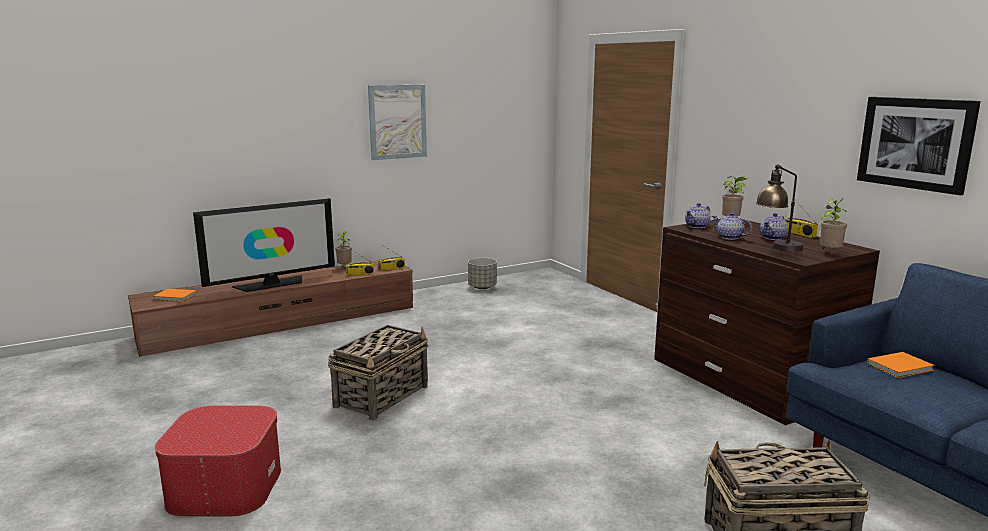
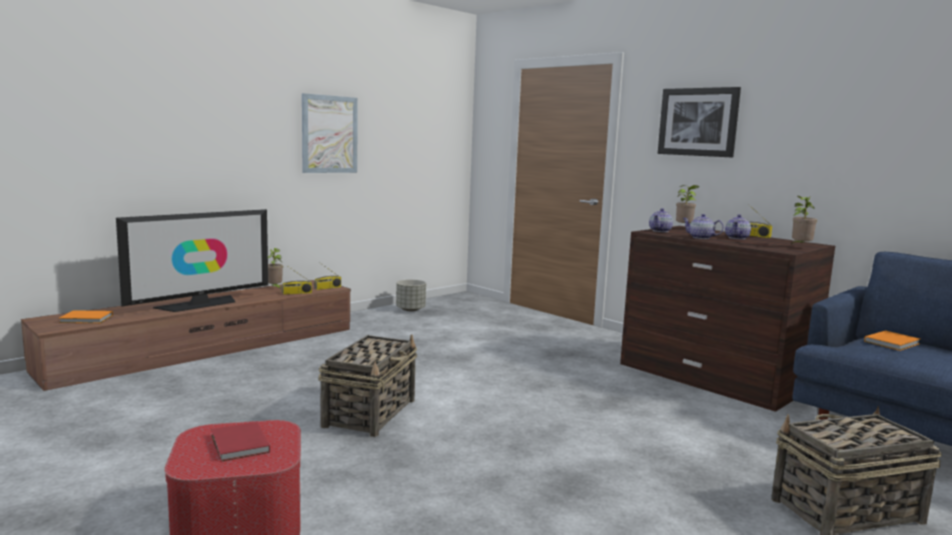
camera: 15 degrees left, 5 degrees down
(220, 427) = (239, 445): none -> red book
(777, 248) = (752, 244): table lamp -> none
(915, 143) = (866, 147): picture -> picture (698, 122)

